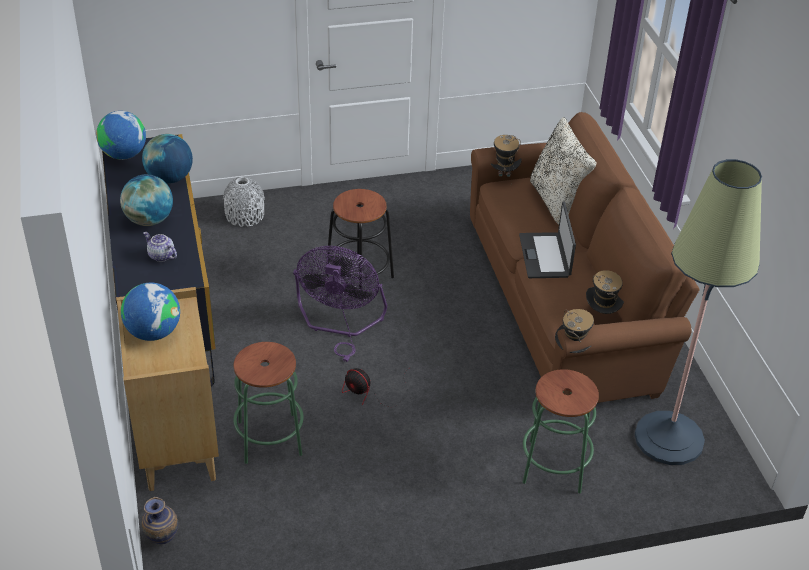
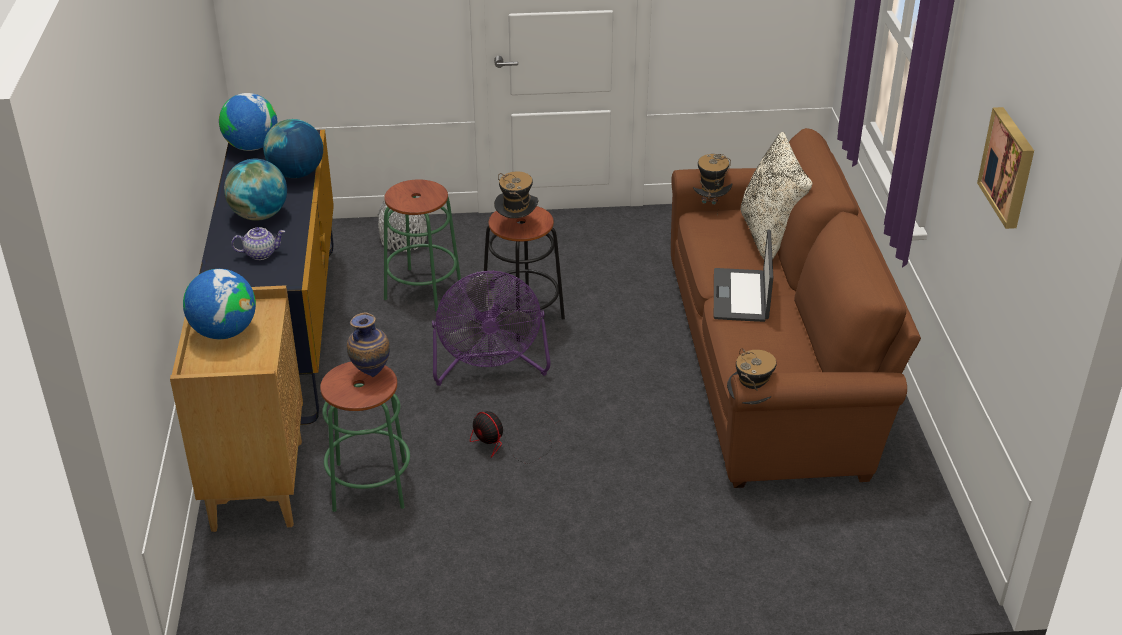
camera: 10 degrees right, 5 degrees down
(160, 256) = (261, 254): teapot -> teapot turned 120 degrees clockwise
(162, 540) = (211, 588): vase -> vase (370, 373)
(339, 325) = (485, 366): purple fan -> purple fan turned 150 degrees clockwise
(554, 466) = (717, 550): green stool -> green stool (422, 289)
(601, 314) = (798, 366): hat -> hat (516, 225)
(669, 438) = (873, 531): floor lamp -> none
(774, 164) = (1009, 167): none -> picture

